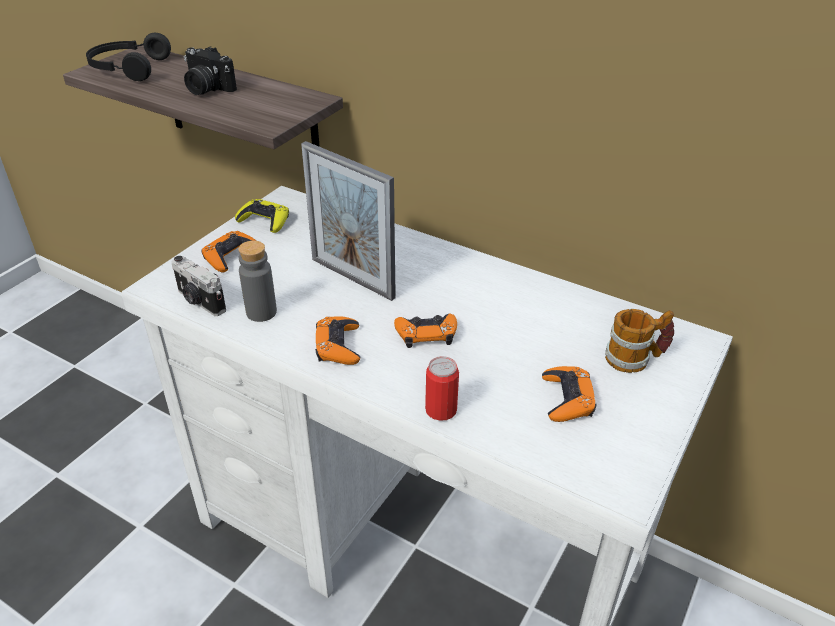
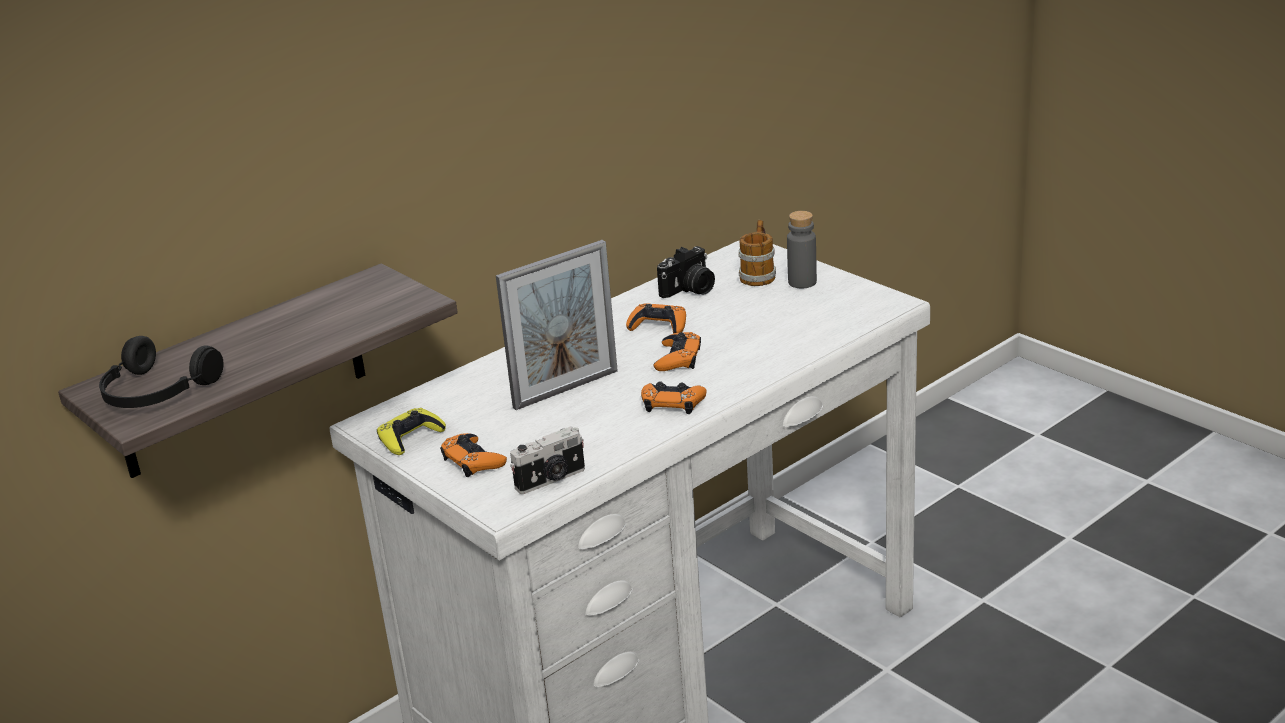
camera: 70 degrees left, 10 degrees down
(206, 89) = (283, 337): camera -> camera (690, 290)
(261, 312) = (594, 442): grey bottle -> grey bottle (802, 282)
(441, 410) = (781, 361): can -> none
(567, 399) = (792, 308): orange game controller -> orange game controller (658, 326)

